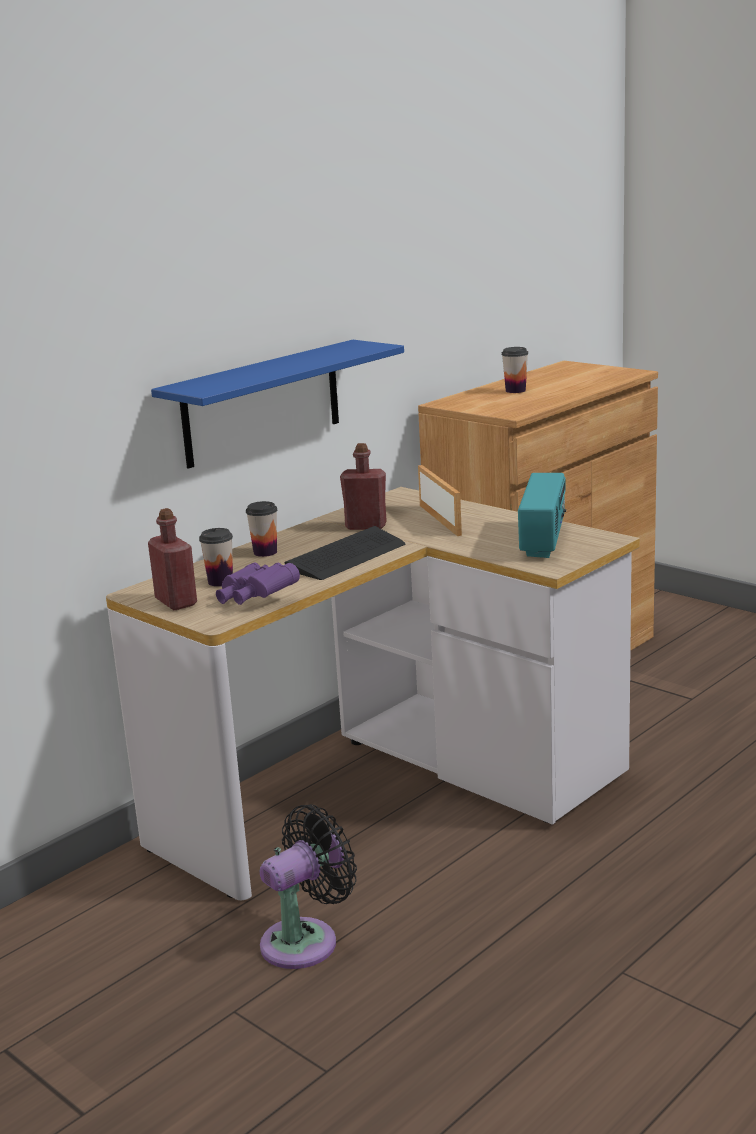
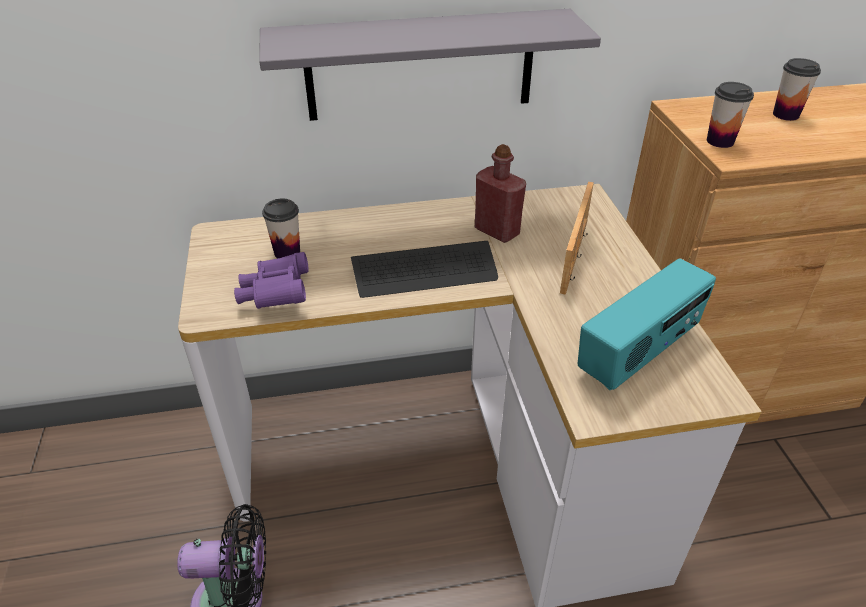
camera: 35 degrees right, 20 degrees up
(176, 602) = (221, 264): red bottle -> none
(262, 403) = (420, 65): blue shelf -> grey shelf
(265, 552) = (372, 227): cup -> cup (720, 141)

